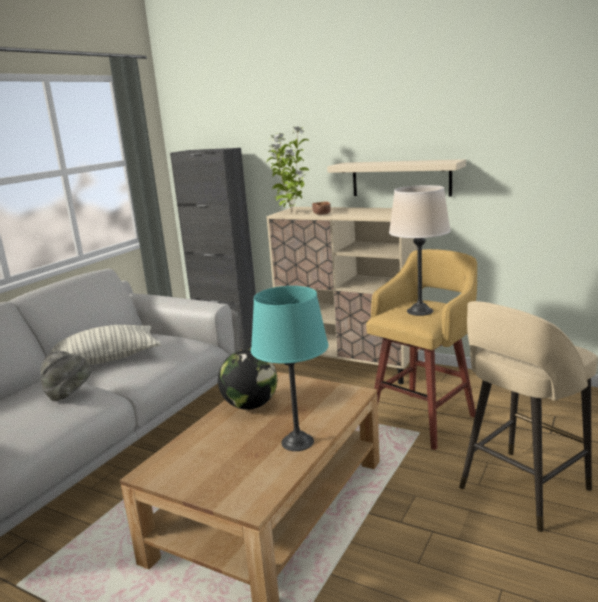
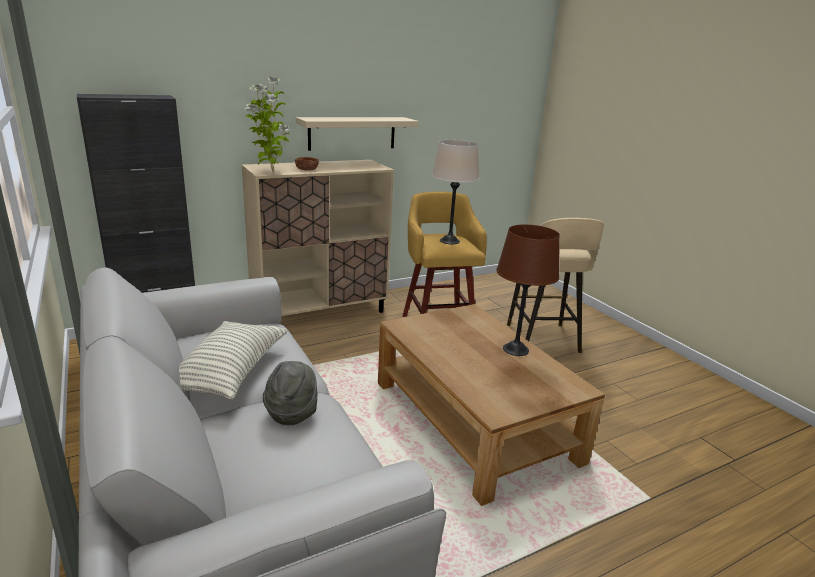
camera: 60 degrees left, 5 degrees up
(250, 405) = (437, 346): globe -> none
(298, 442) = (516, 349): turquoise table lamp -> brown table lamp

